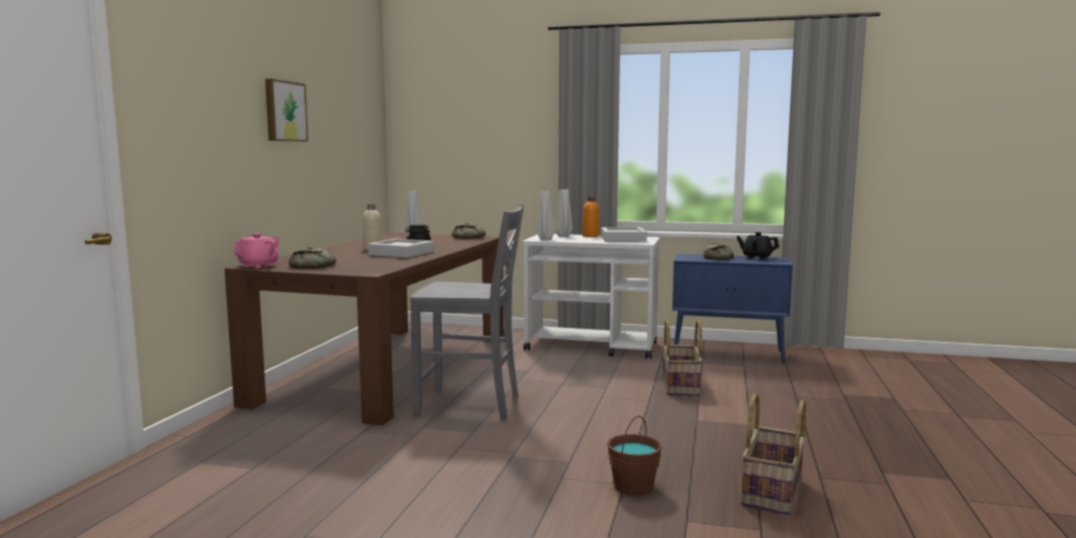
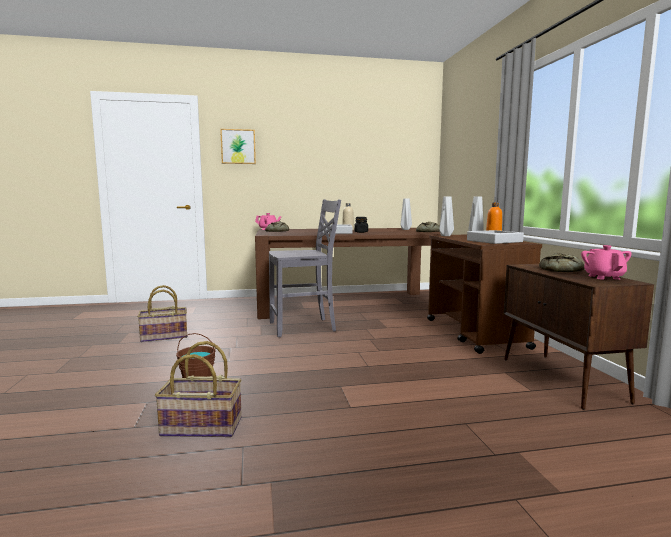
camera: 65 degrees right, 0 degrees up
(284, 111) = (321, 151): picture -> picture (238, 147)
(470, 405) = (304, 327): grey chair -> grey chair turned 90 degrees counterclockwise
(592, 347) = (475, 333): white cart -> brown cart
(681, 386) = (420, 372): basket -> basket (164, 336)
(729, 353) = (562, 380): blue cabinet -> brown cabinet
(756, 258) = (603, 277): black teapot -> pink teapot

